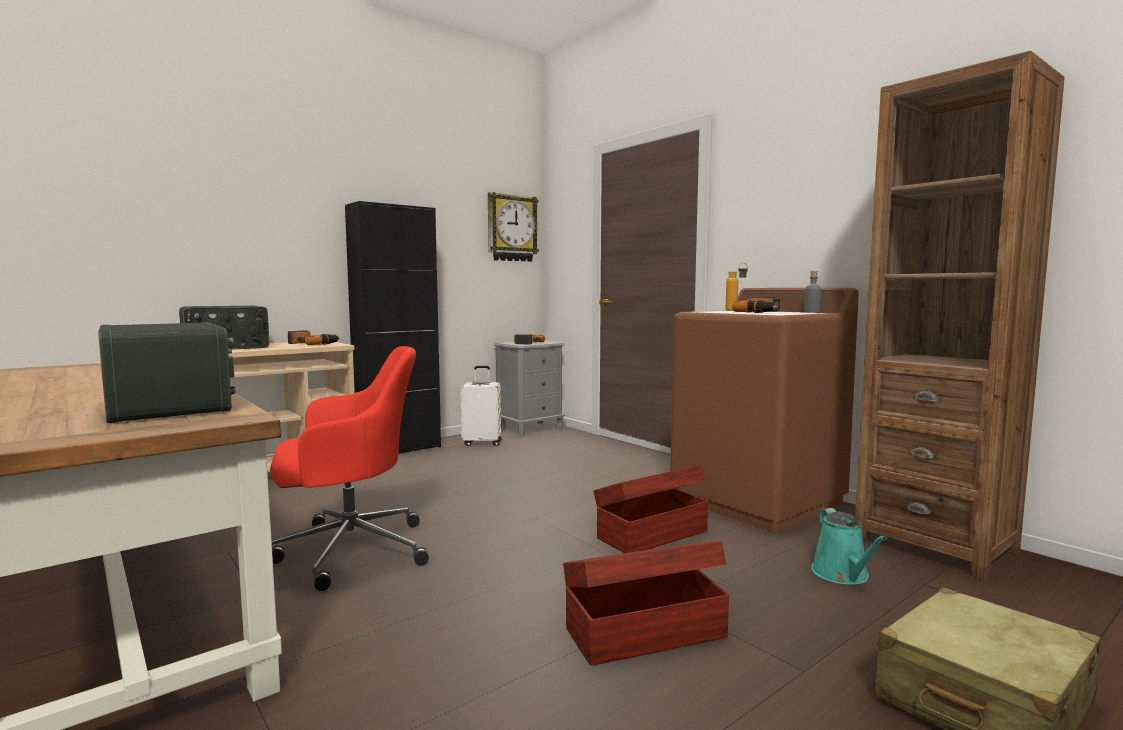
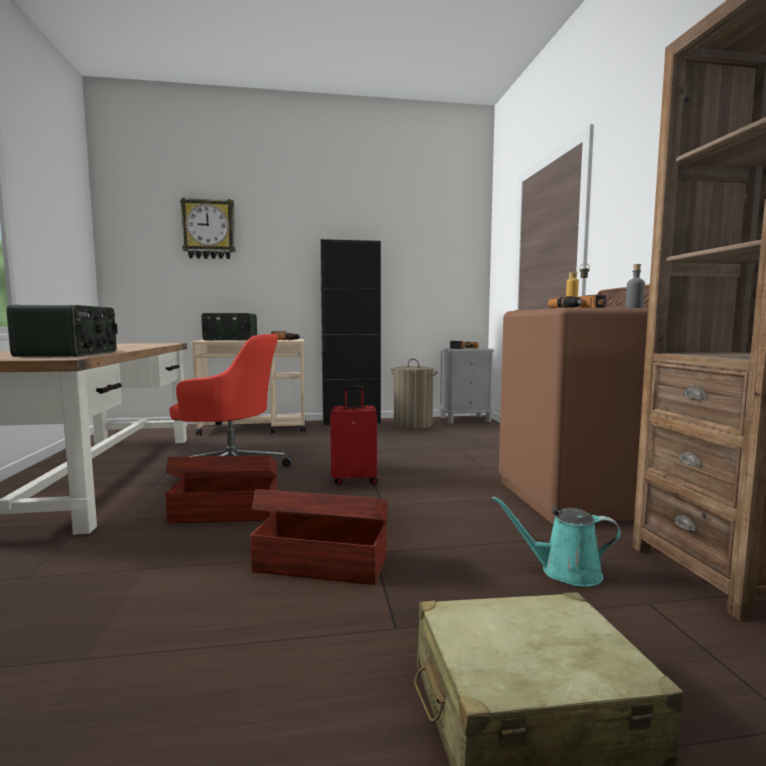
camera: 30 degrees right, 0 degrees up
(482, 443) = (413, 424): white suitcase -> laundry basket
(511, 228) = (458, 255): wall clock -> wall clock (209, 229)
(526, 526) = (355, 480): none -> red suitcase
(650, 534) = (437, 503): brown storage box -> brown storage box (224, 512)
(842, 575) = (564, 571): turquoise watering can -> turquoise watering can turned 75 degrees clockwise

